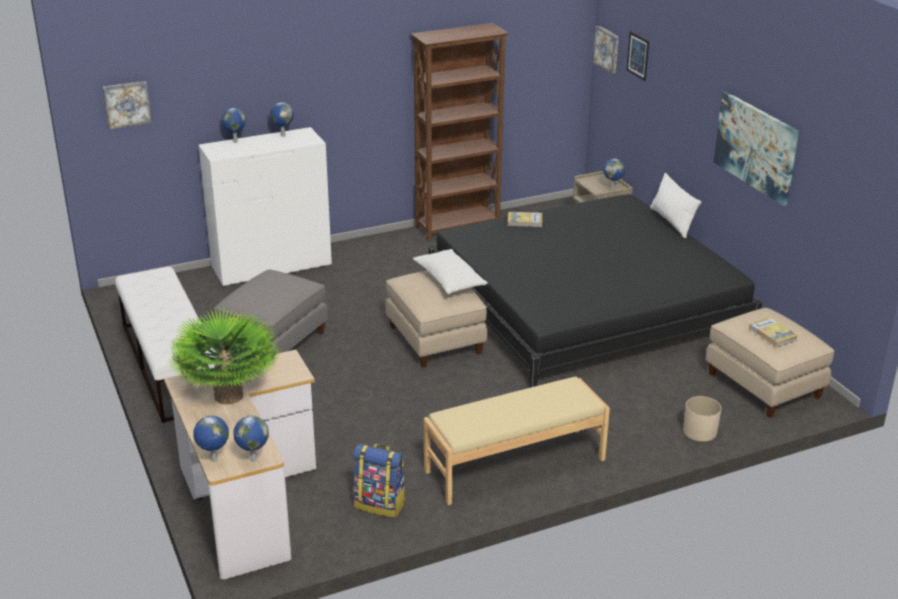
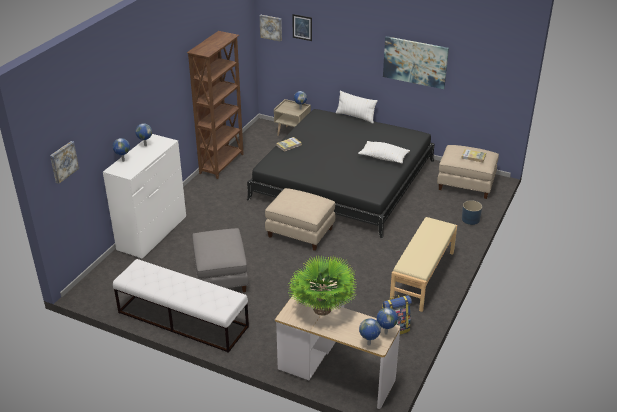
camera: 40 degrees left, 5 degrees up
(449, 281) = (303, 195): white pillow -> white pillow (384, 158)
(700, 432) = (470, 219): beige planter -> blue planter

